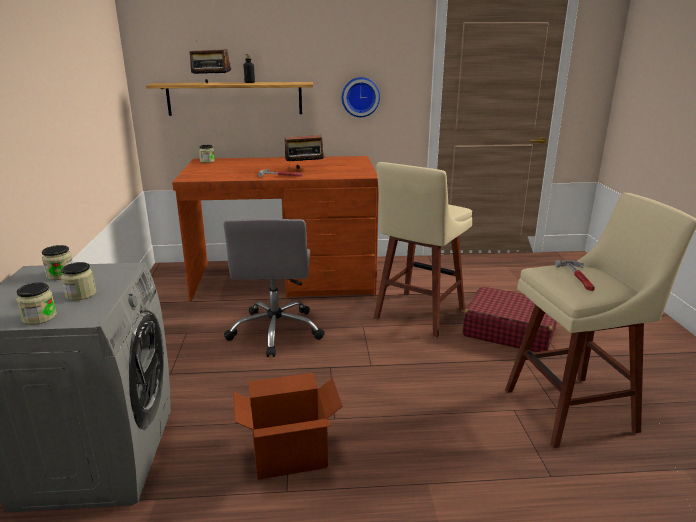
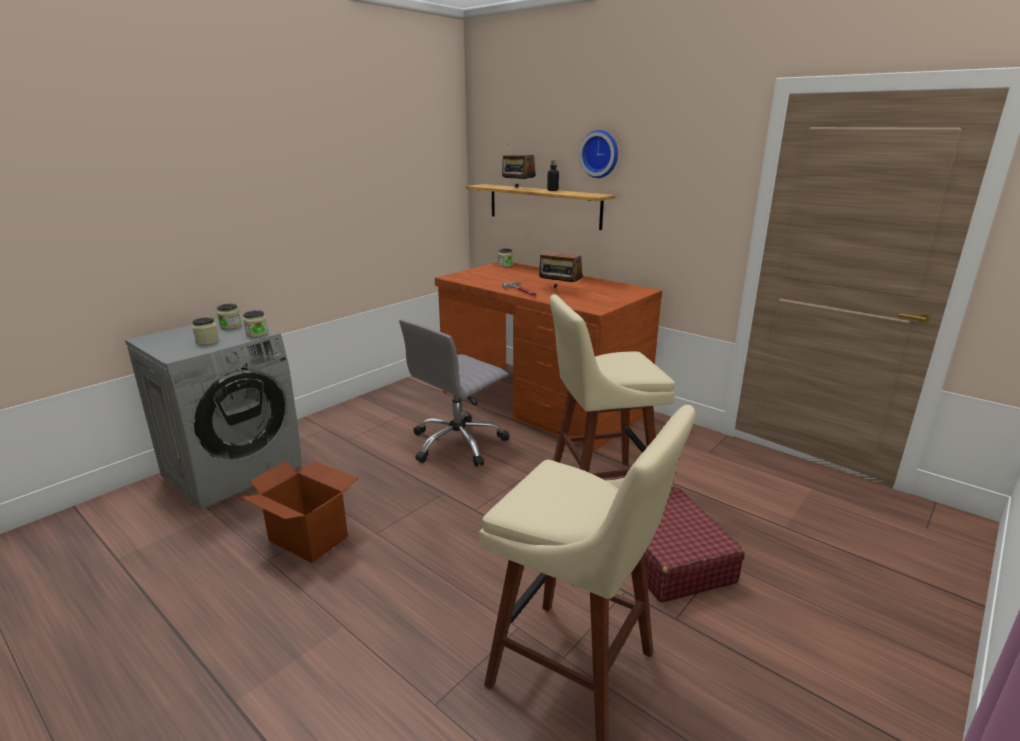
camera: 45 degrees right, 0 degrees up
(39, 317) = (163, 347): jar -> jar (257, 334)
(360, 97) = (664, 218): wall clock -> wall clock (600, 154)
(578, 278) = (561, 493): hammer -> none

